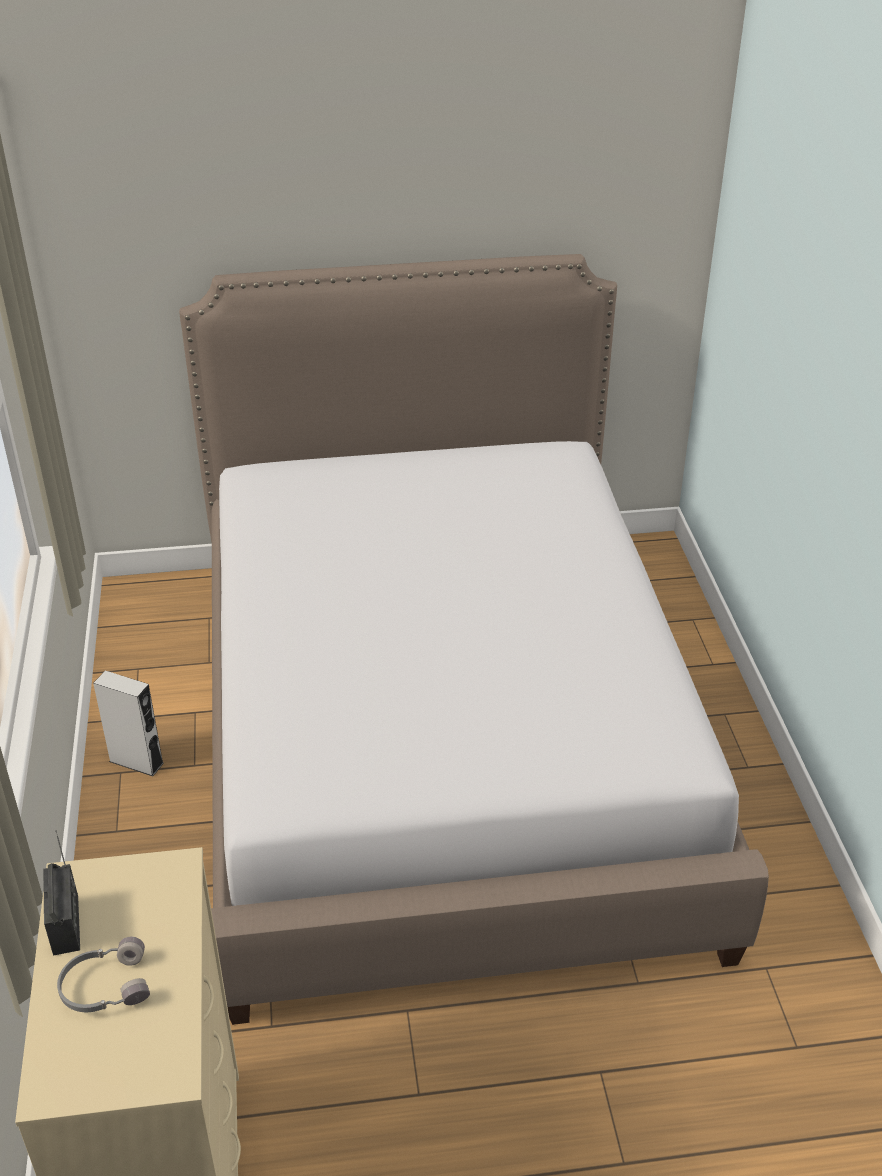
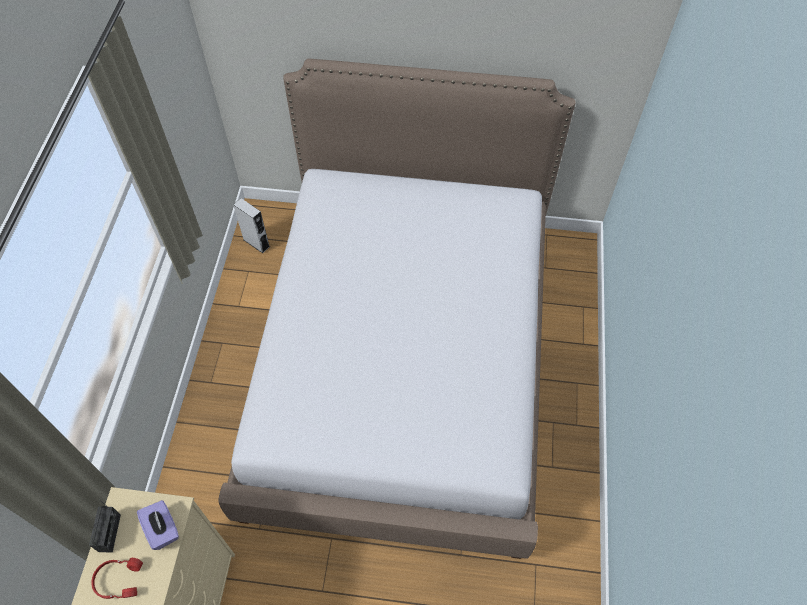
camera: 15 degrees right, 20 degrees up
(105, 986) = (118, 580): grey headphones -> red headphones
(136, 762) = (232, 338): grey speaker -> grey speaker (256, 243)
(163, 899) = (163, 529): none -> purple tissue box

